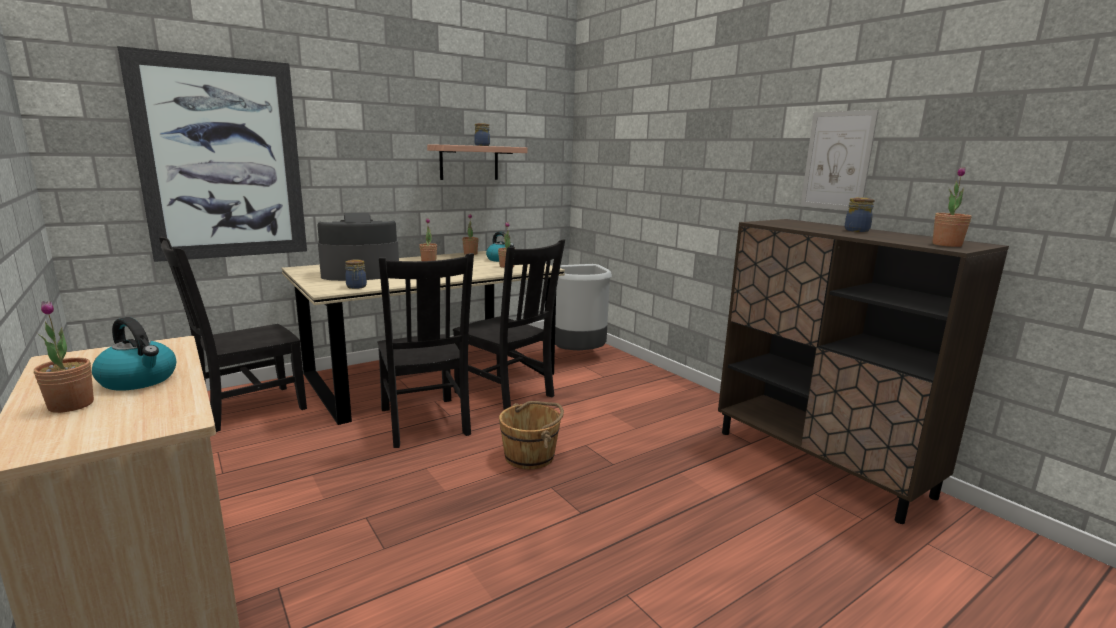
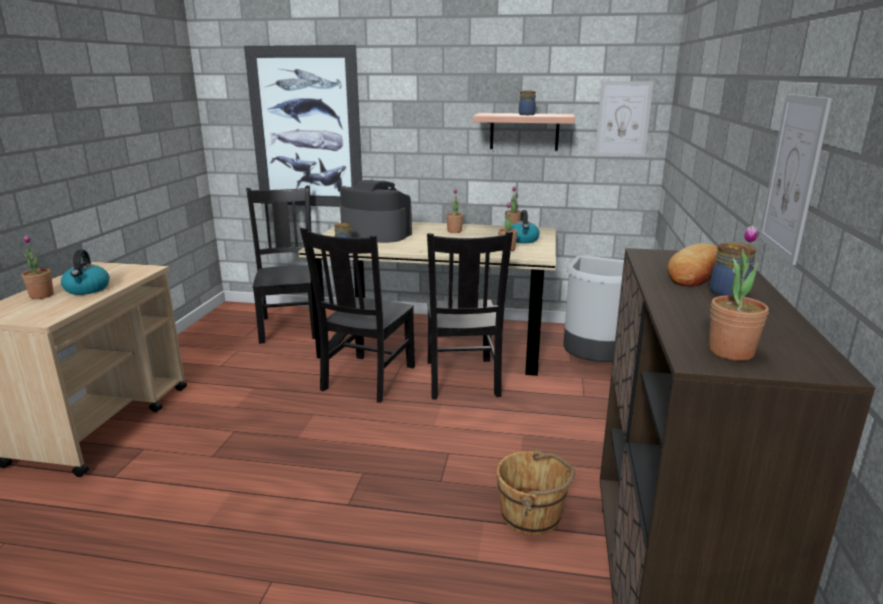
camera: 45 degrees right, 5 degrees up
(246, 409) = (290, 326): black chair -> black chair turned 75 degrees clockwise
(530, 456) = (391, 440): brown bucket -> brown bucket (532, 515)
(543, 152) = (623, 119): none -> picture
(812, 226) = (696, 273): none -> bread

